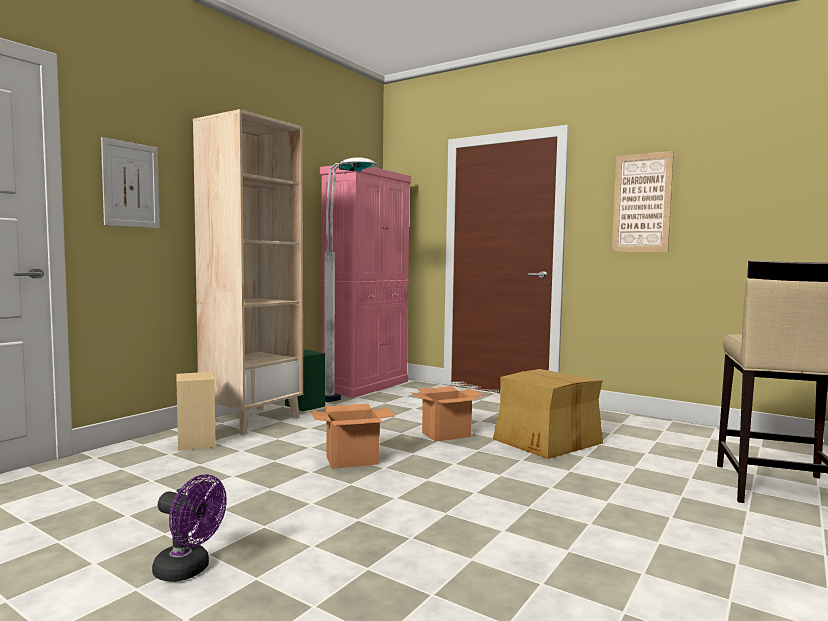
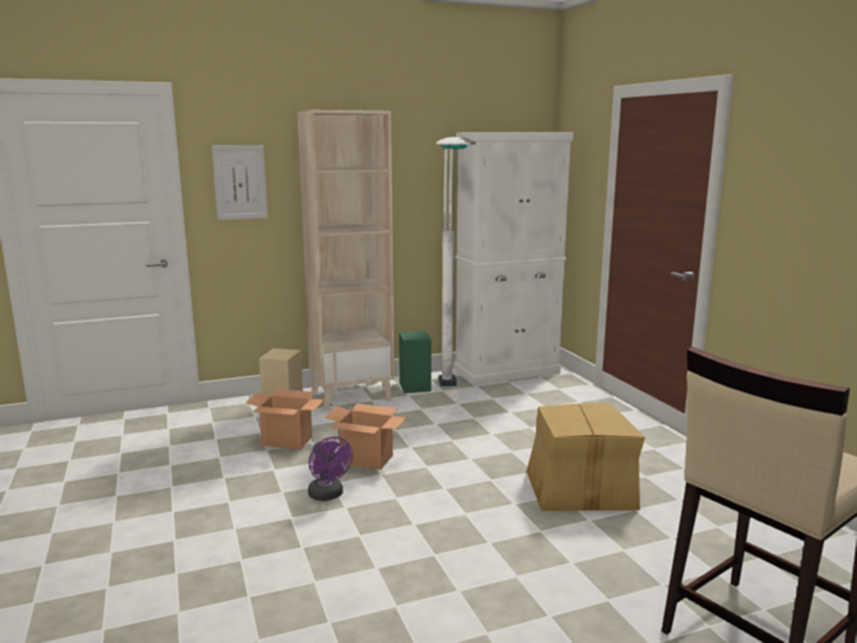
camera: 35 degrees right, 10 degrees up
(188, 570) = (150, 519): purple fan -> purple fan (328, 495)
(366, 386) = (507, 371): pink cabinet -> white cabinet
(446, 434) = (490, 453): cardboard box -> cardboard box (288, 441)
(641, 203) = (802, 197): picture -> none

